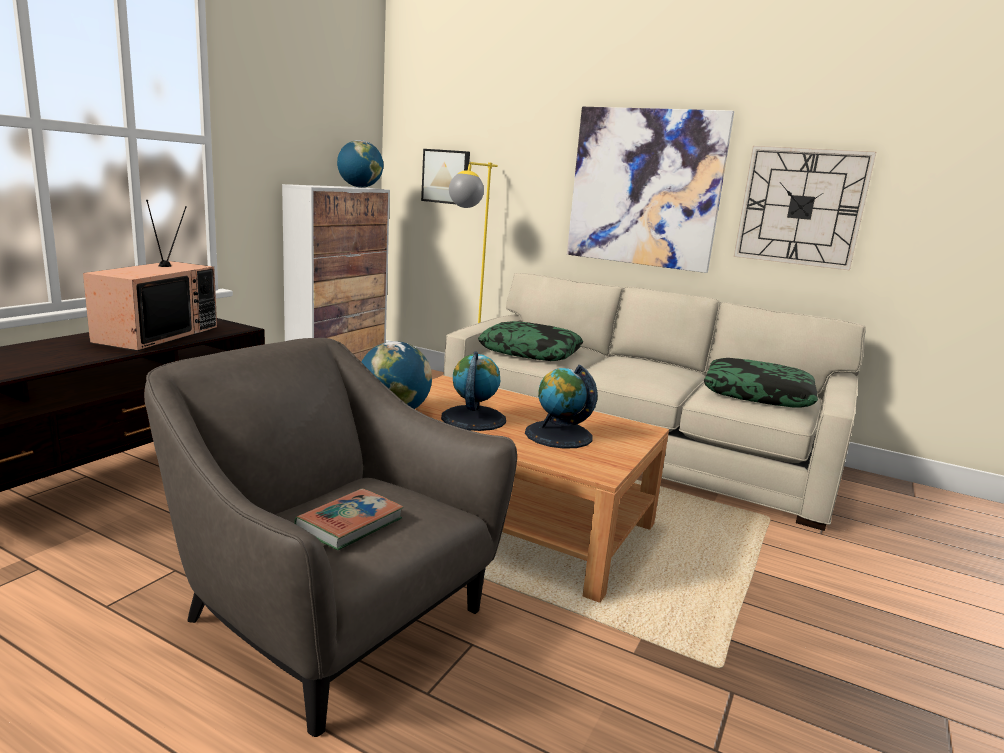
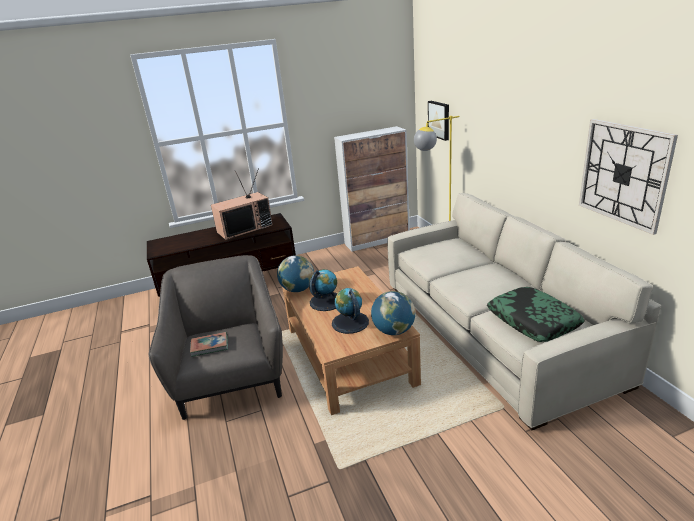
camera: 45 degrees right, 10 degrees up
(359, 187) = (387, 130): globe -> globe (394, 331)
(530, 352) = (433, 254): pillow -> none
(645, 188) = (531, 142): picture -> none

